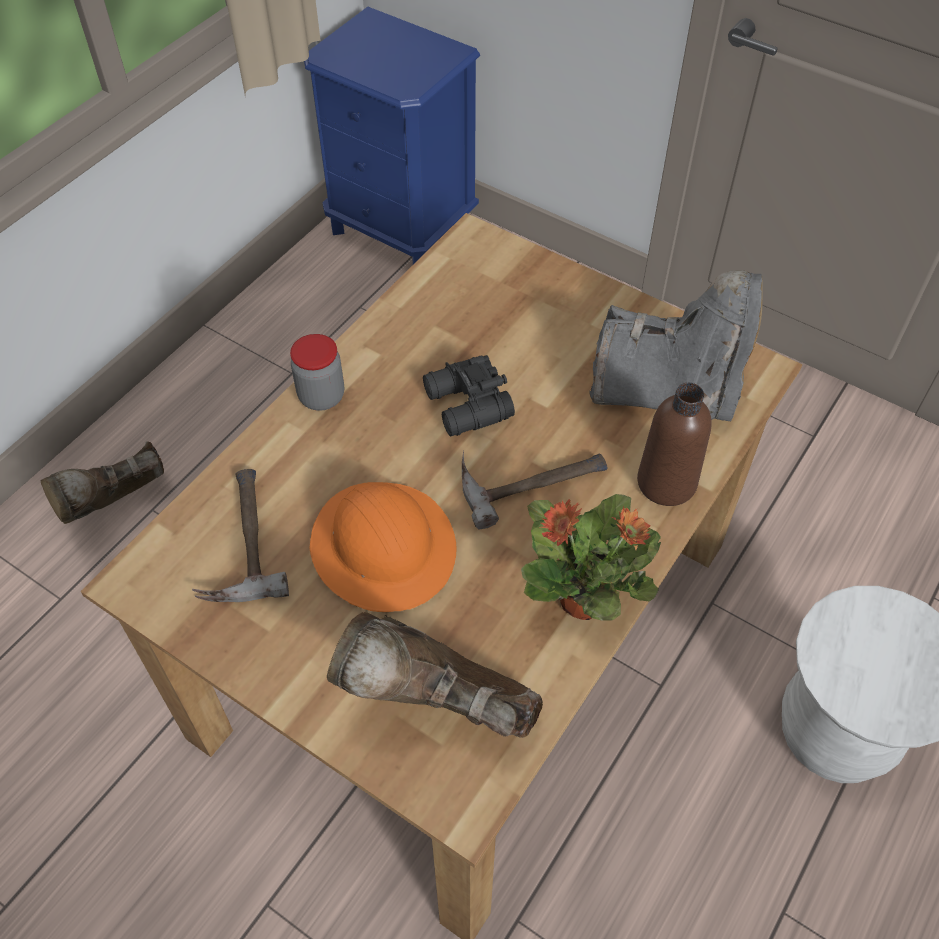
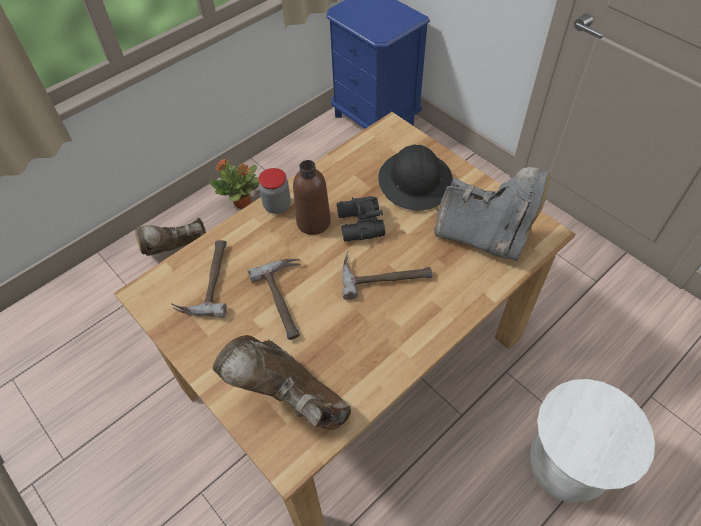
camera: 15 degrees right, 0 degrees up
(384, 547) = (287, 299): orange hard hat -> hammer
(536, 321) = (415, 181): none -> black hard hat
(584, 600) = (396, 354): potted plant -> potted plant (243, 202)
(666, 482) = (467, 292): brown bottle -> brown bottle (313, 222)

